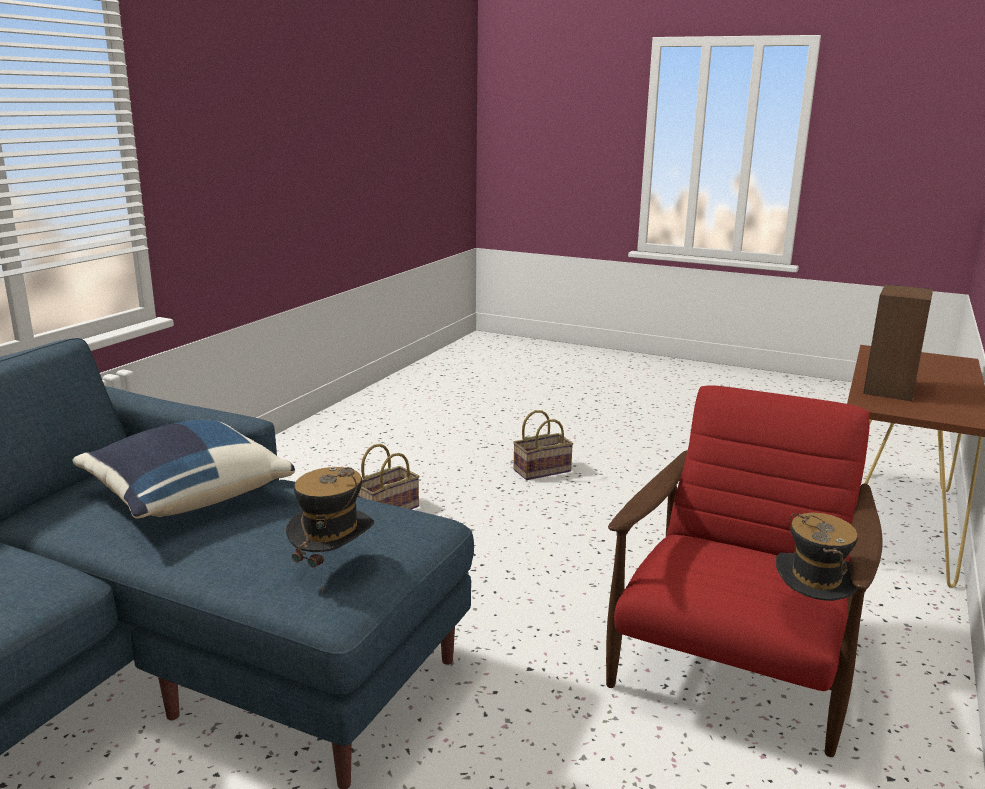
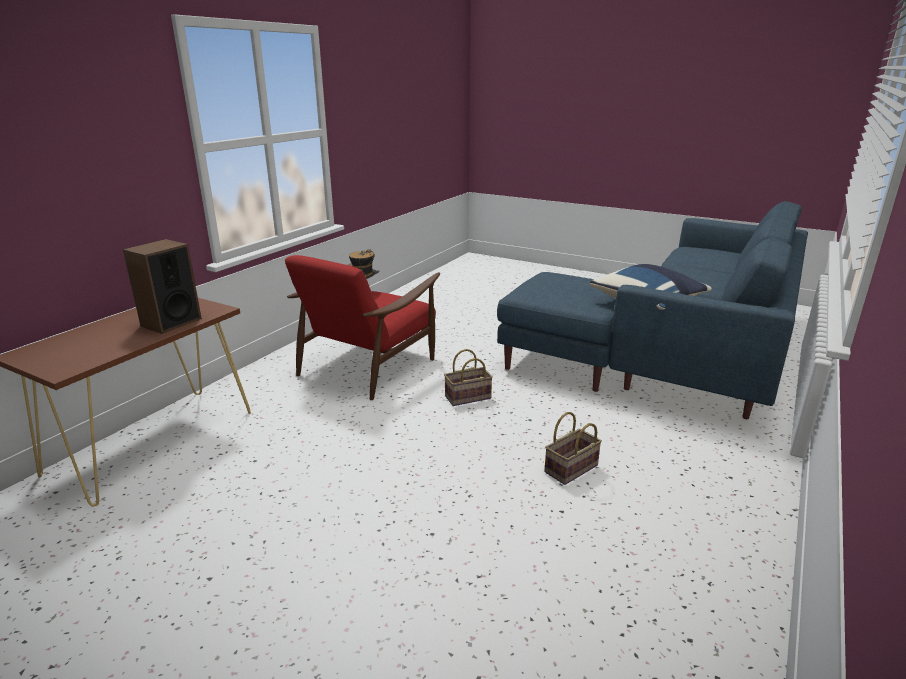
camera: 175 degrees left, 5 degrees up
(332, 569) = (554, 280): hat -> none
(542, 470) = (418, 522): basket -> basket (467, 398)

